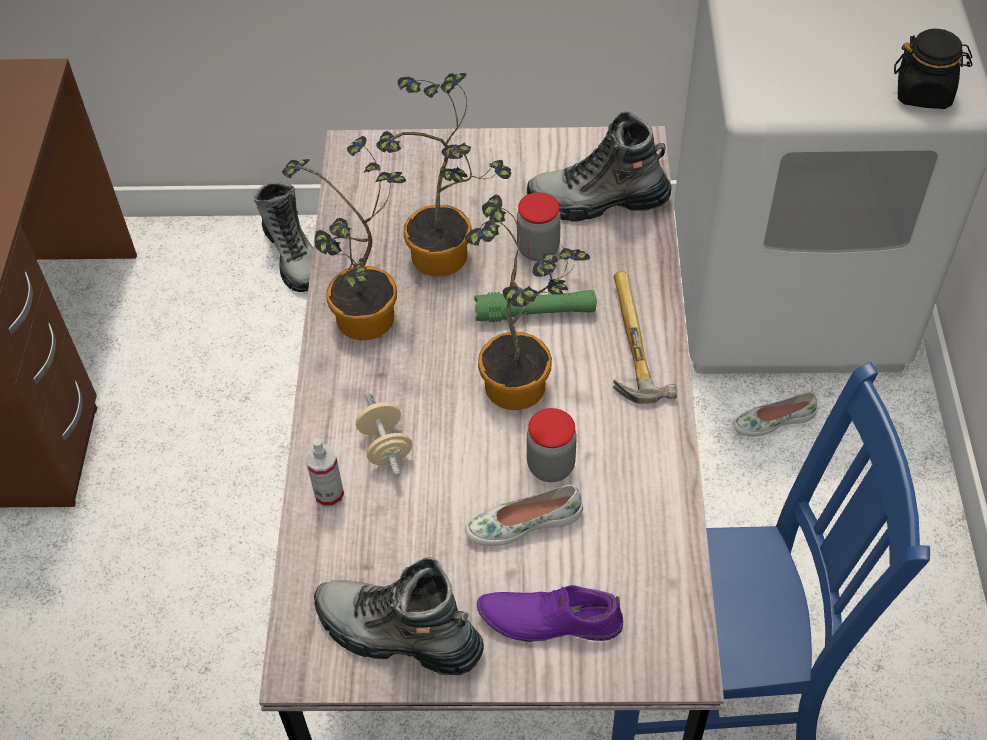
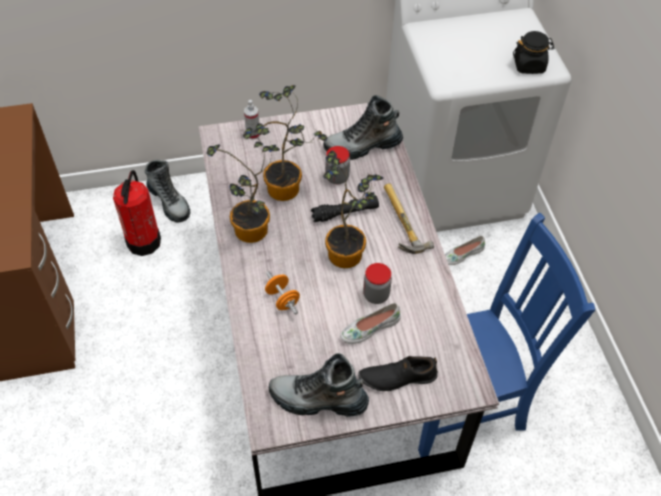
camera: 15 degrees left, 0 degrees up
(236, 316) = (144, 241): none -> fire extinguisher
(329, 495) = (258, 331): spray bottle -> spray bottle (253, 134)
(385, 447) = (282, 299): beige dumbbell -> orange dumbbell
(535, 313) = (345, 213): green flashlight -> black flashlight
(549, 619) = (397, 377): purple shoe -> black shoe

